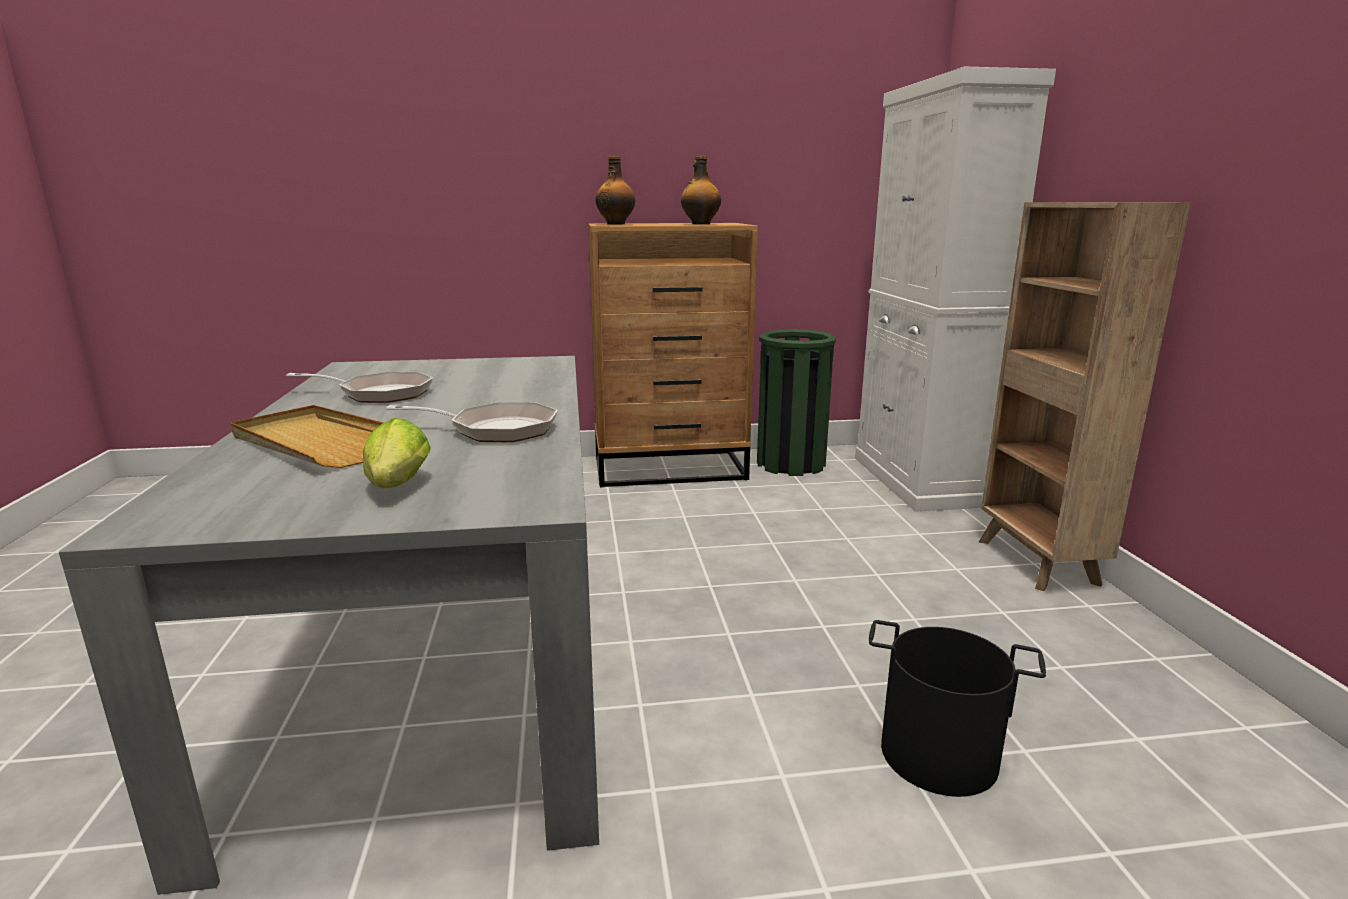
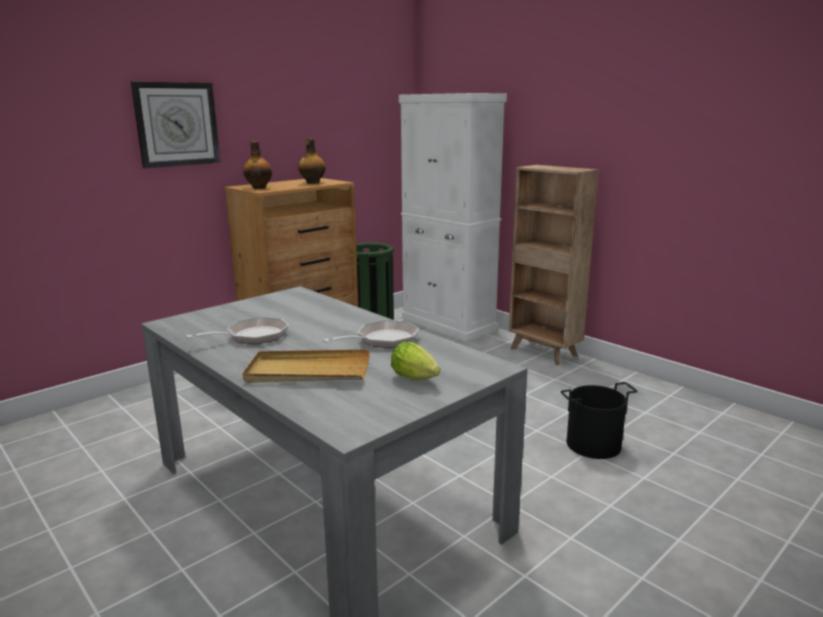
camera: 35 degrees left, 0 degrees up
(531, 134) = (177, 124): none -> wall clock

